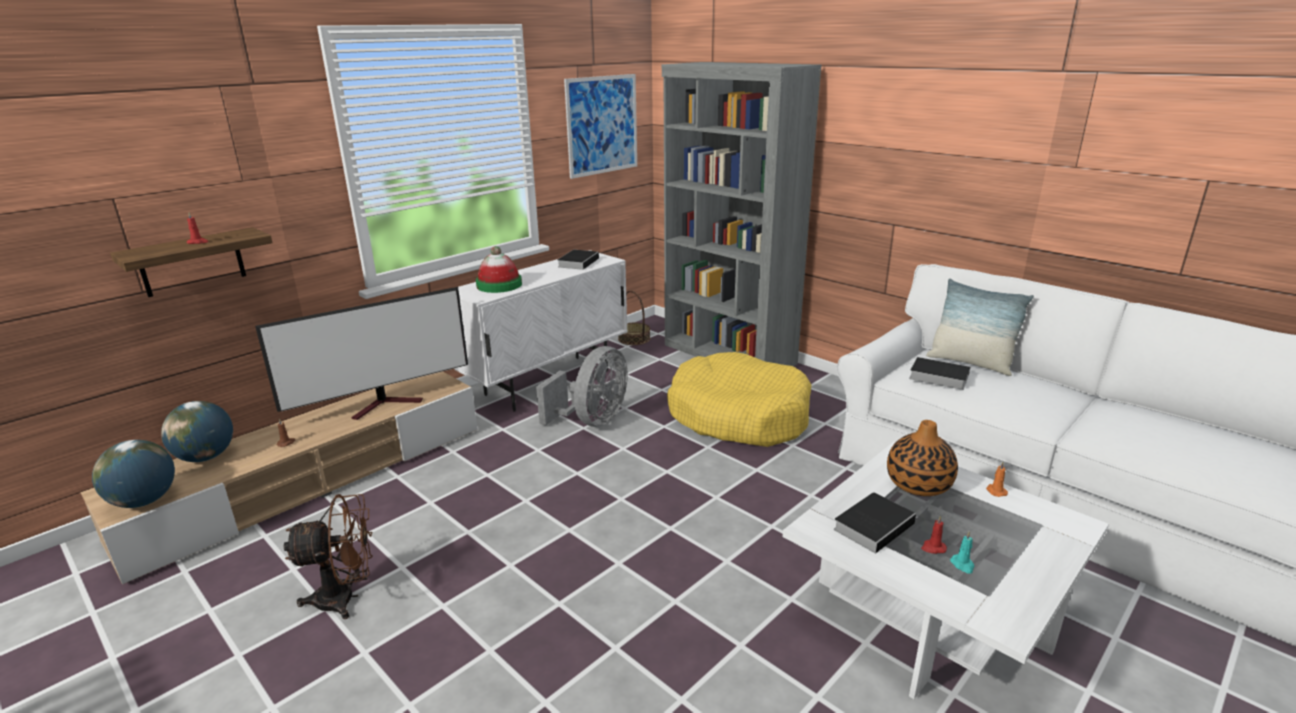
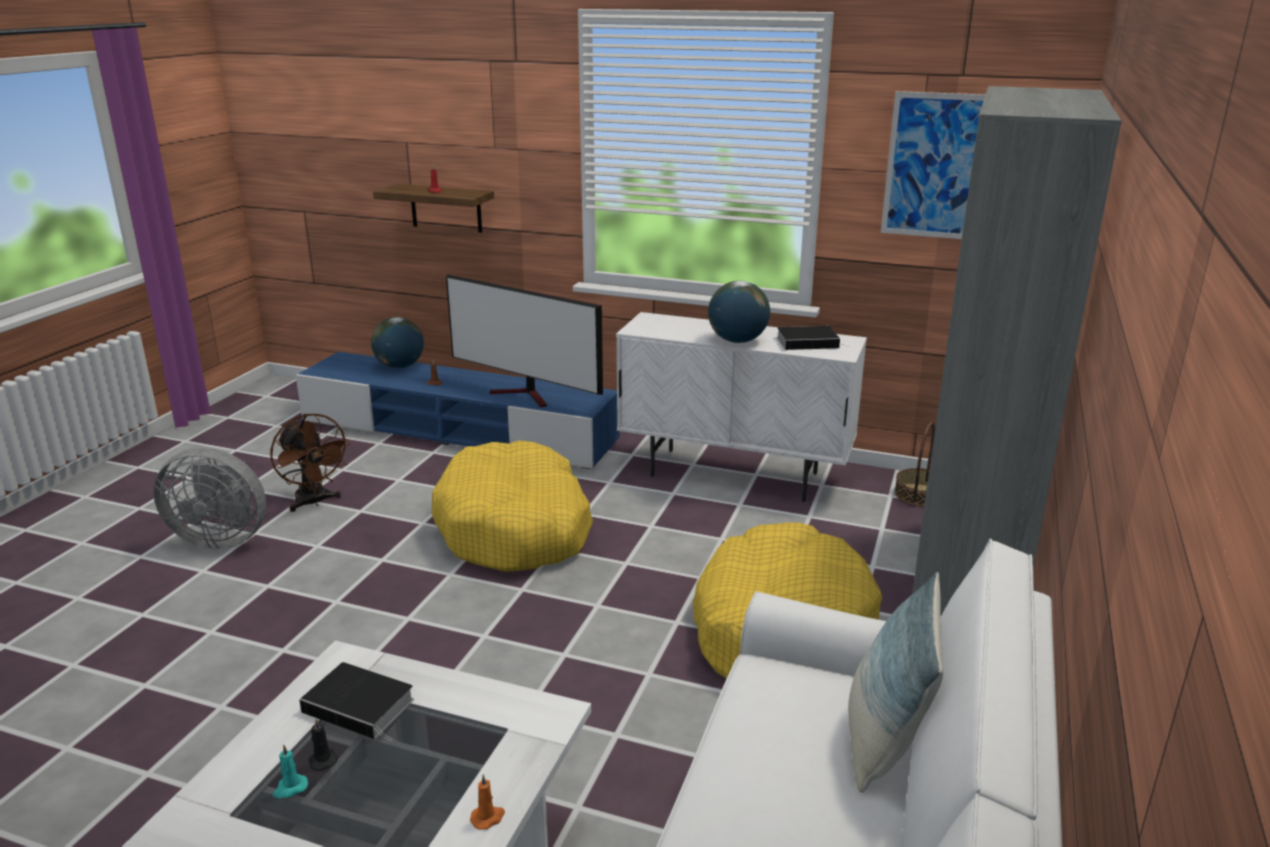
camera: 65 degrees right, 0 degrees up
(145, 501) = (334, 372): globe -> globe (738, 341)
(313, 482) = (459, 432): beige tv stand -> blue tv stand
(499, 285) = (682, 327): hat -> none
(527, 484) = (515, 528): none -> yellow dog bed
(592, 421) = (670, 527): grey fan -> grey fan (222, 538)
(919, 484) = (476, 736): vase -> none
(933, 548) = (322, 760): red candle -> black candle
(936, 376) = (784, 701): book -> none

